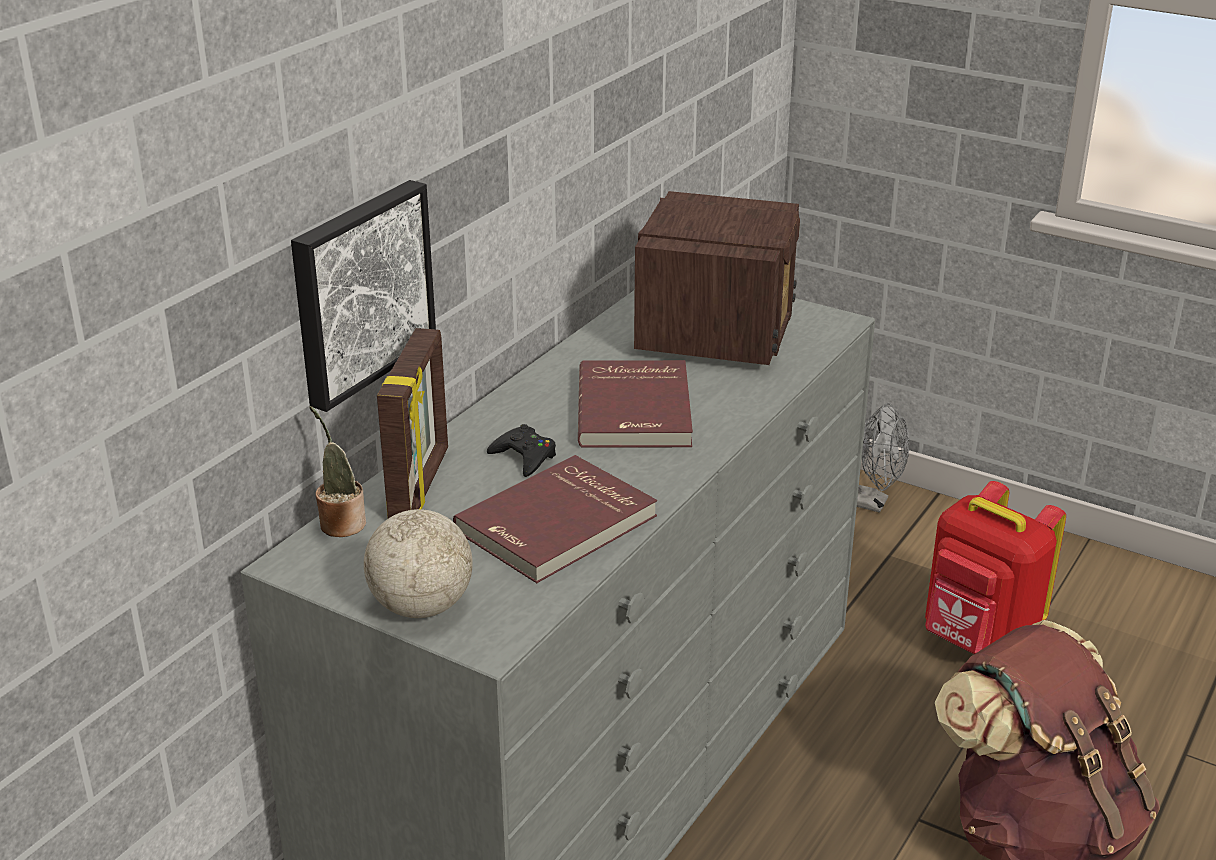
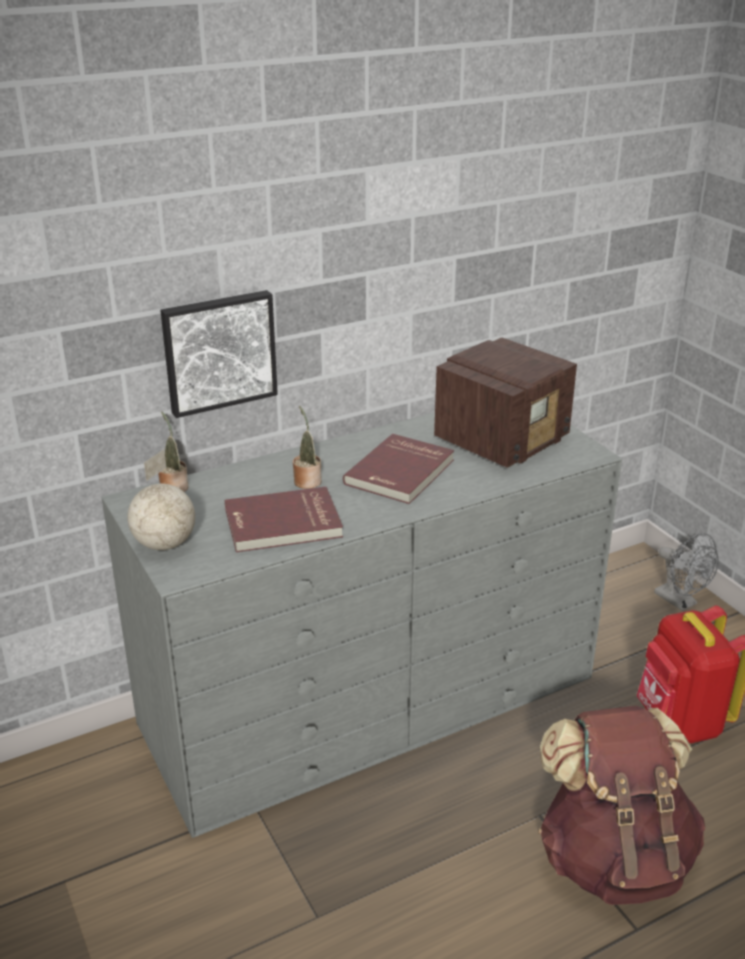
camera: 30 degrees right, 0 degrees up
(421, 485) = (236, 479): picture frame -> none
(524, 457) = (307, 480): black game controller -> potted plant

